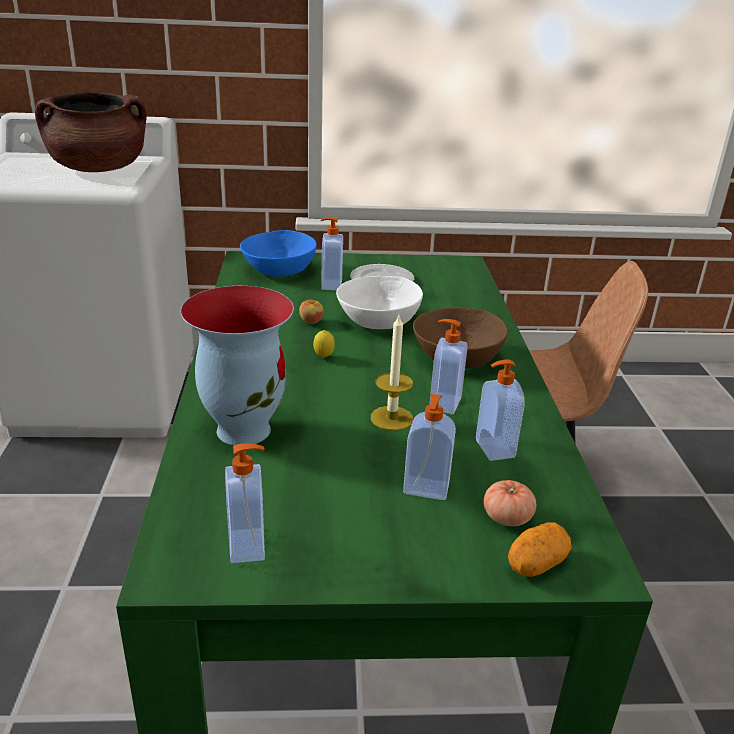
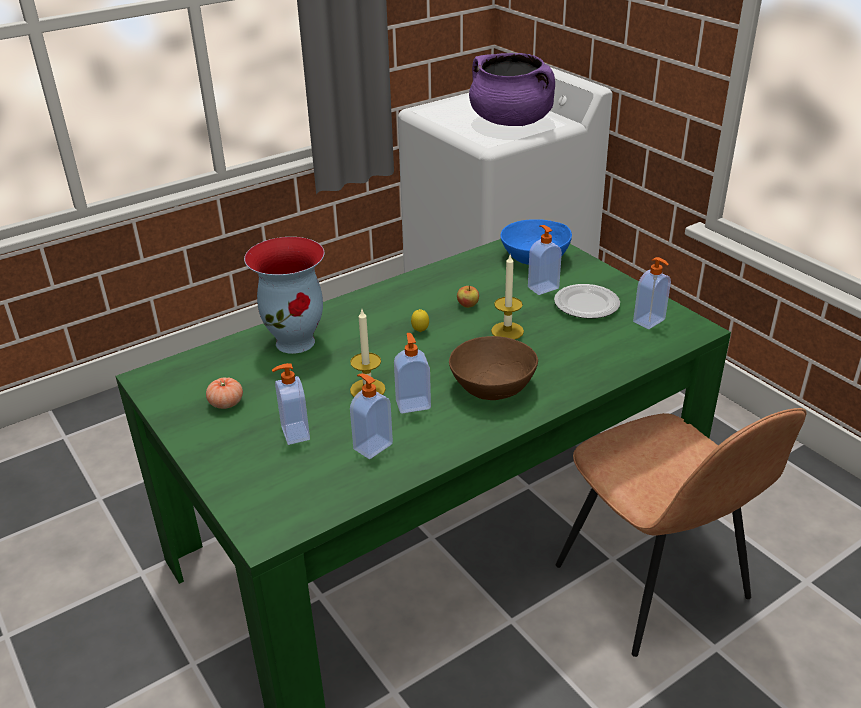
camera: 60 degrees right, 5 degrees up
(99, 169) = (511, 122): brown cooking pot -> purple cooking pot
(249, 545) = (186, 392): soap dispenser -> soap dispenser (650, 321)
(378, 321) = (507, 331): white bowl -> candle
(507, 517) = (291, 477): tomato -> tomato (226, 403)
(536, 564) = (250, 504): potato -> none

